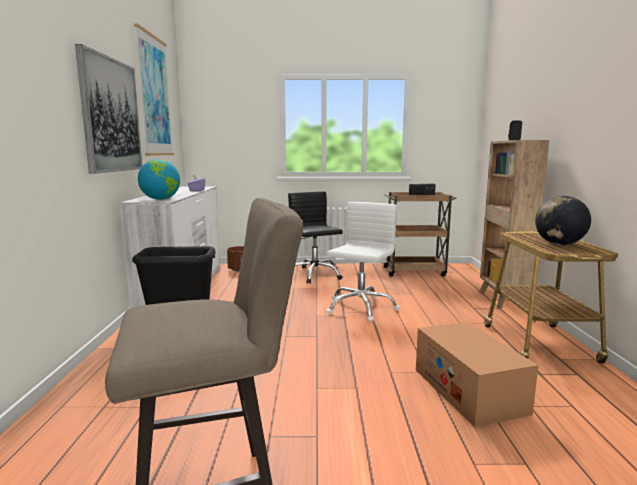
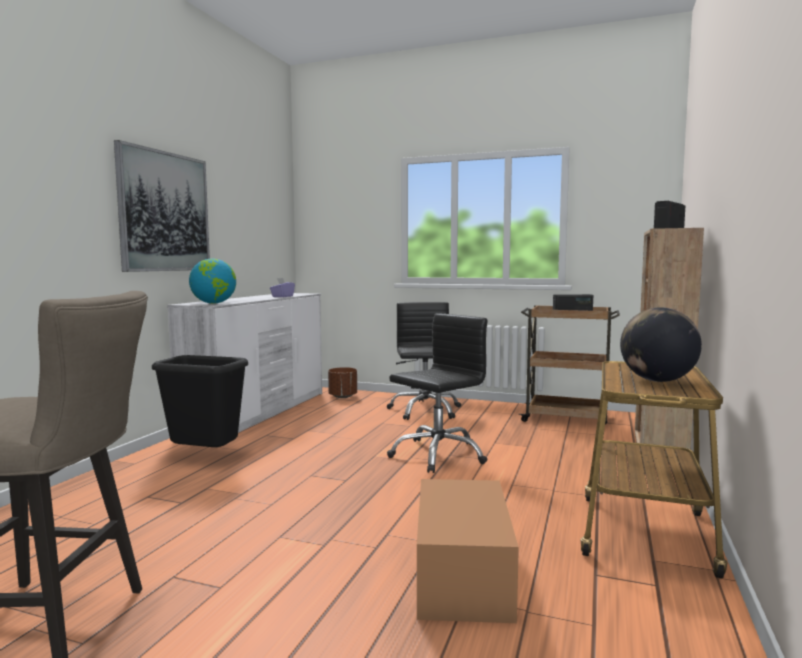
camera: 20 degrees right, 5 degrees down
(154, 96) = (244, 191): picture -> none
(360, 307) = (438, 454): white office chair -> black office chair

